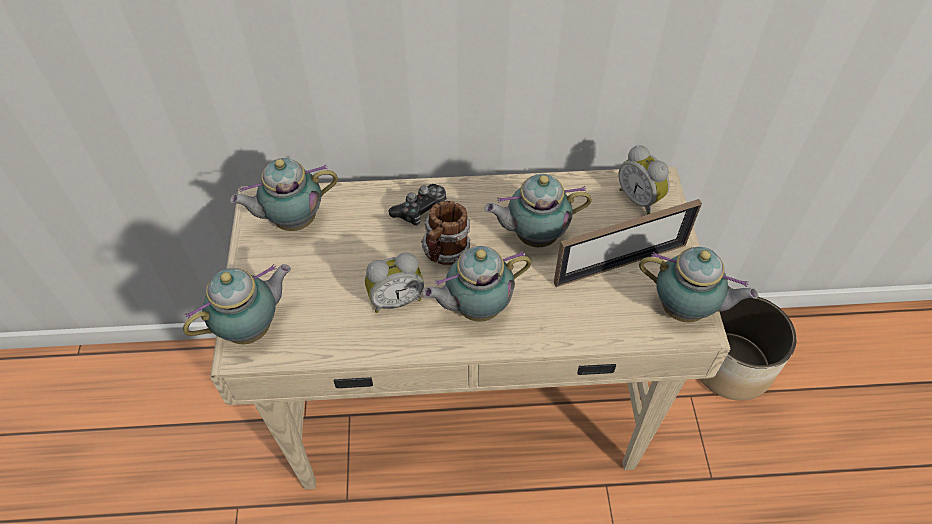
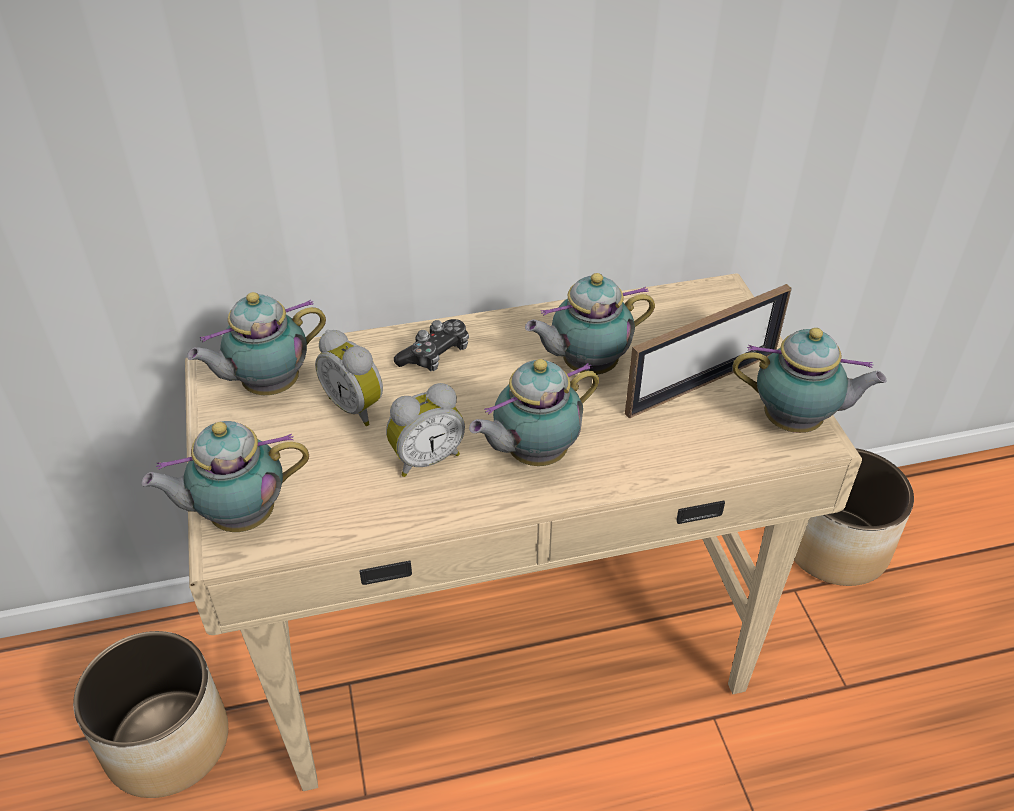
camera: 10 degrees left, 10 degrees down
(219, 436) = (167, 740): none -> planter
(253, 328) = (239, 517): teapot -> teapot turned 150 degrees counterclockwise
(445, 253) = (478, 398): mug -> none
(640, 199) = (706, 311): alarm clock -> alarm clock (357, 406)

